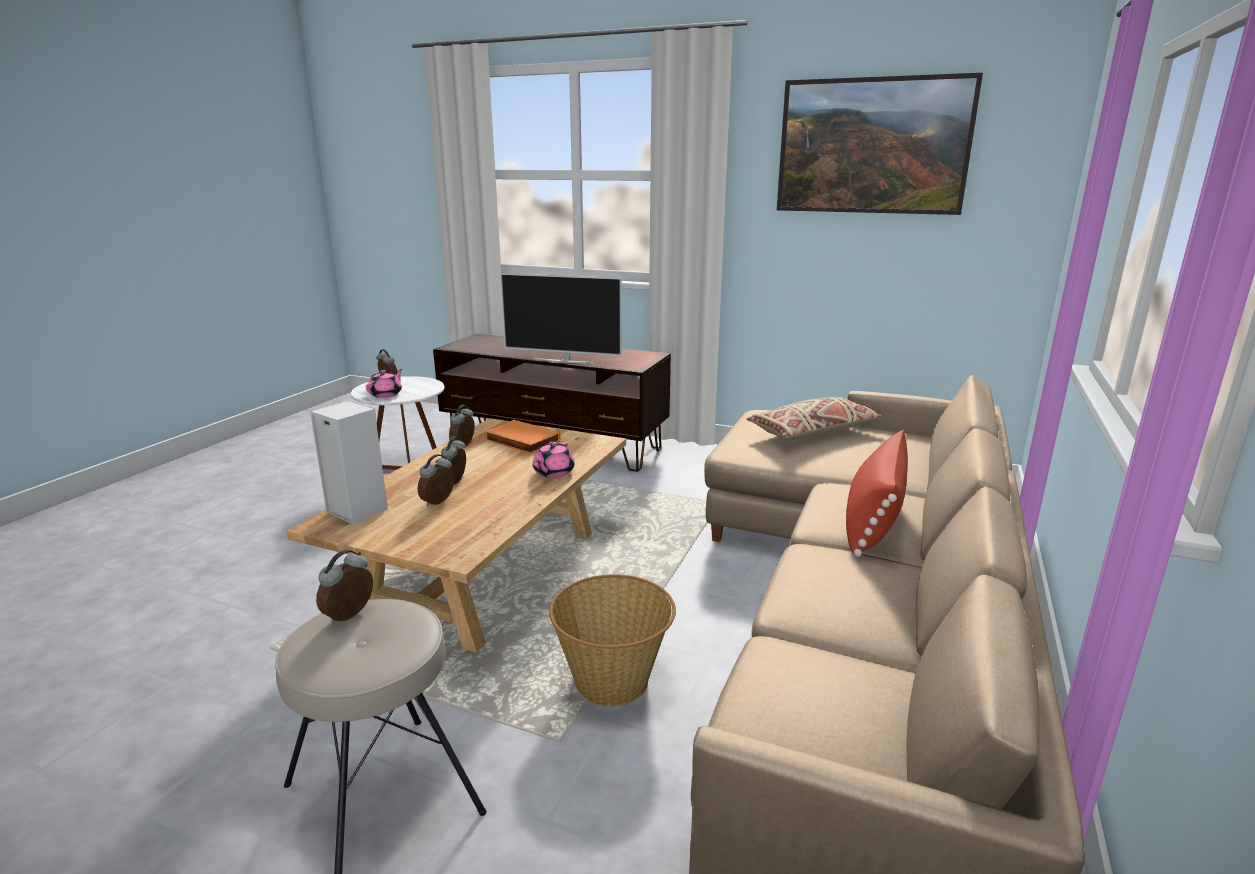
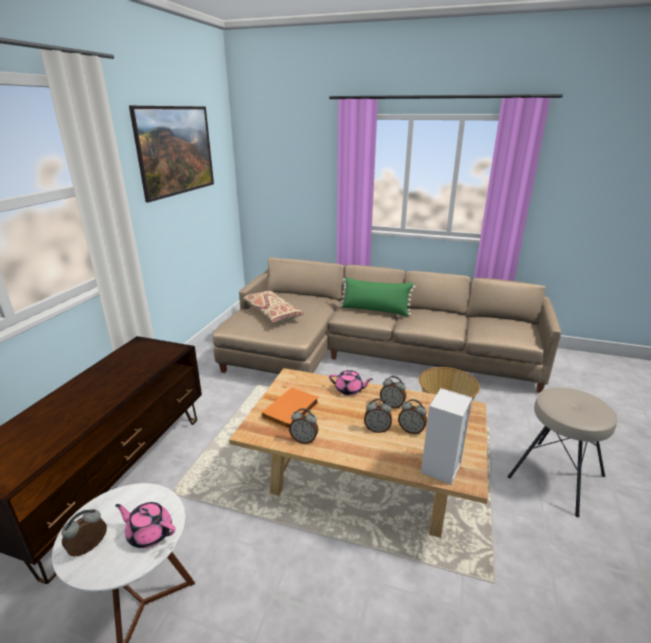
camera: 95 degrees left, 5 degrees up
(350, 616) = (567, 412): alarm clock -> alarm clock (392, 405)
(564, 361) = (138, 383): television -> none
(873, 519) = (375, 310): red pillow -> green pillow

